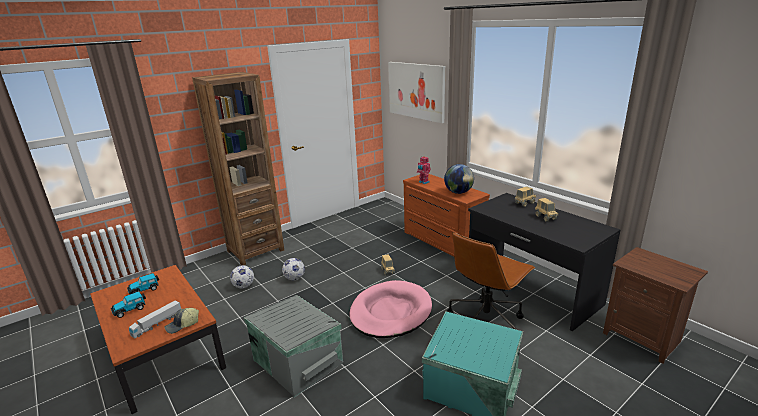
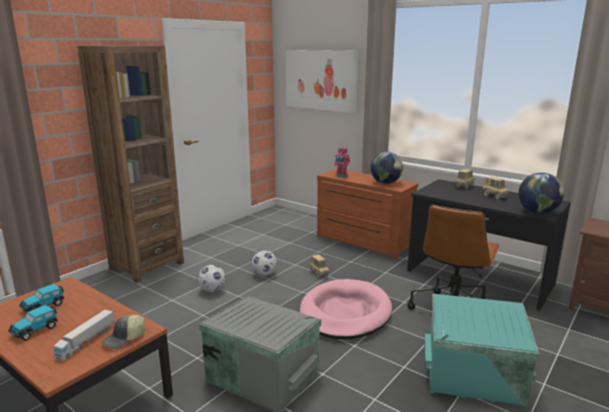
camera: 15 degrees left, 5 degrees down
(244, 286) = (151, 304): football -> football (264, 274)
(574, 240) = (537, 212): none -> globe

